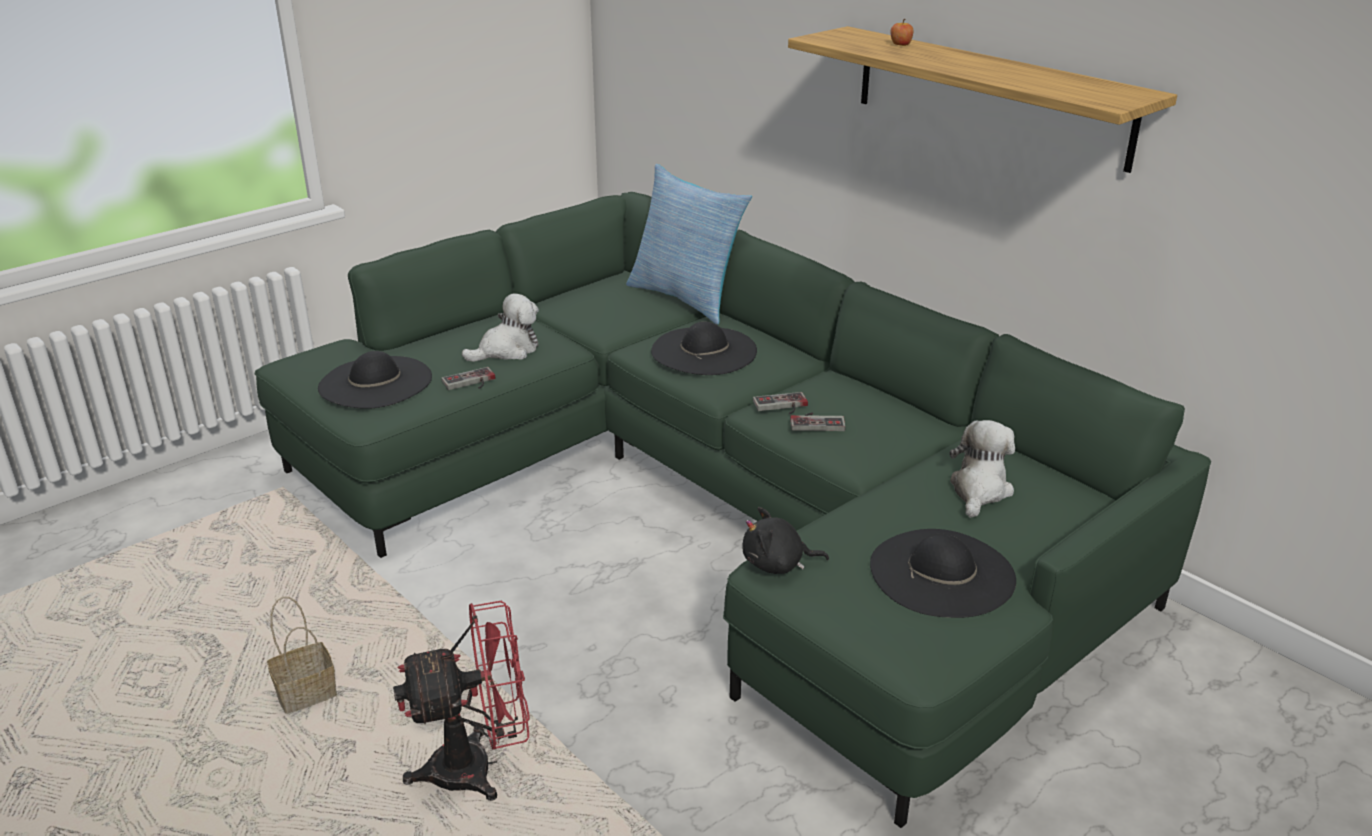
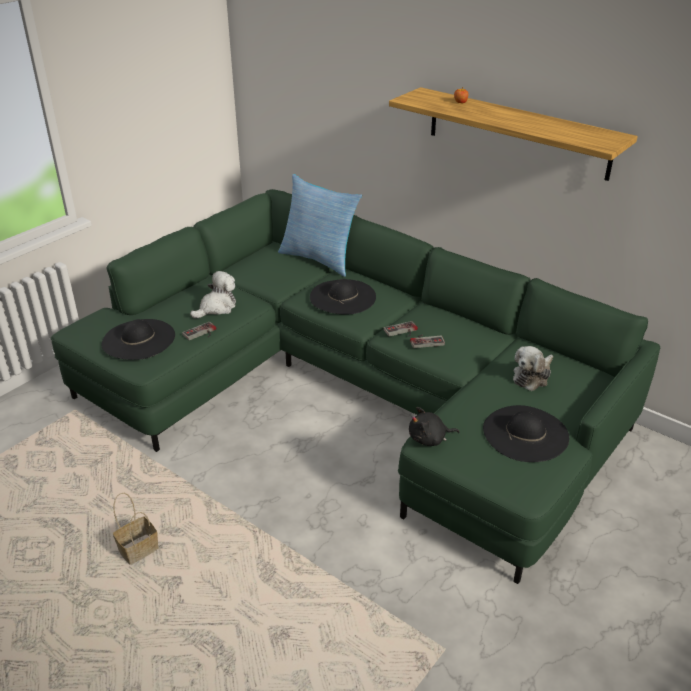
camera: 10 degrees left, 5 degrees up
(478, 767) = (262, 582): red fan -> none
(979, 490) = (532, 376): plush toy -> plush toy turned 150 degrees counterclockwise

